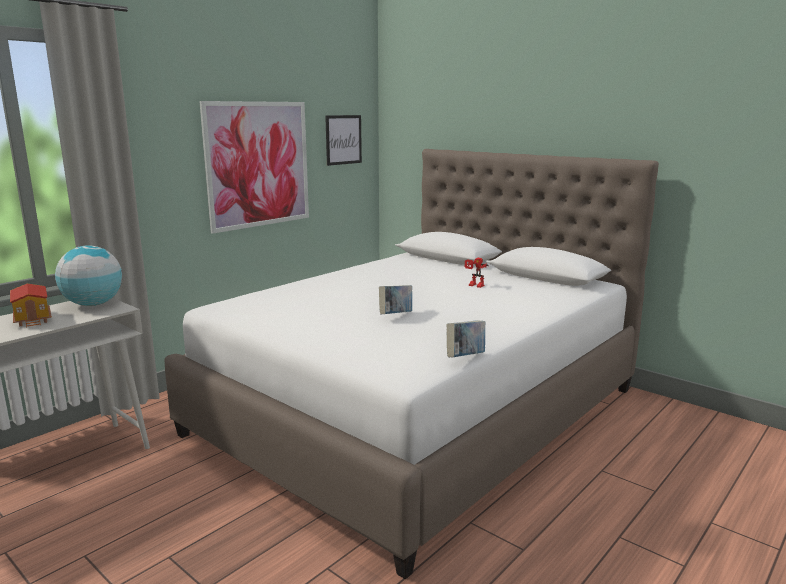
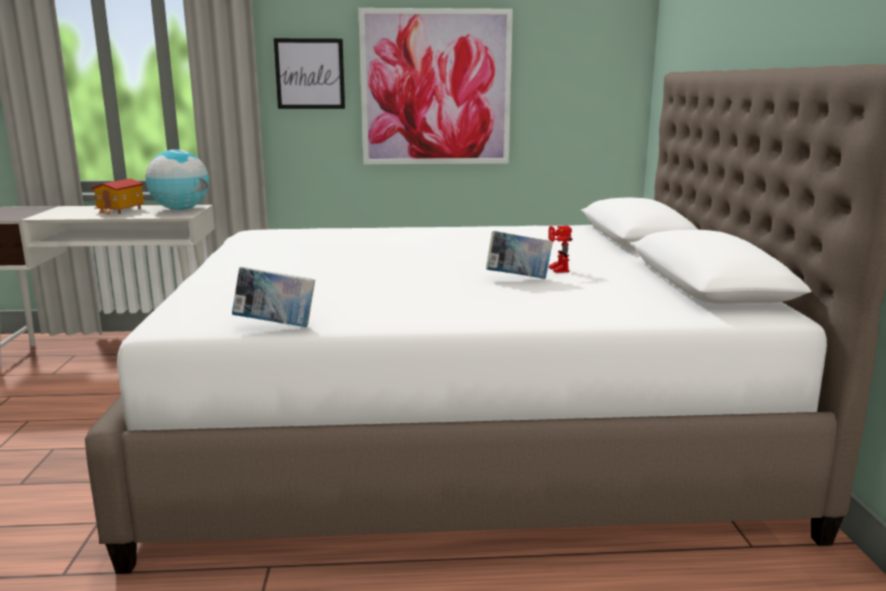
camera: 45 degrees right, 0 degrees up
(343, 139) = (581, 62): picture -> picture (310, 74)
(396, 315) = (362, 273): book -> book (518, 278)

